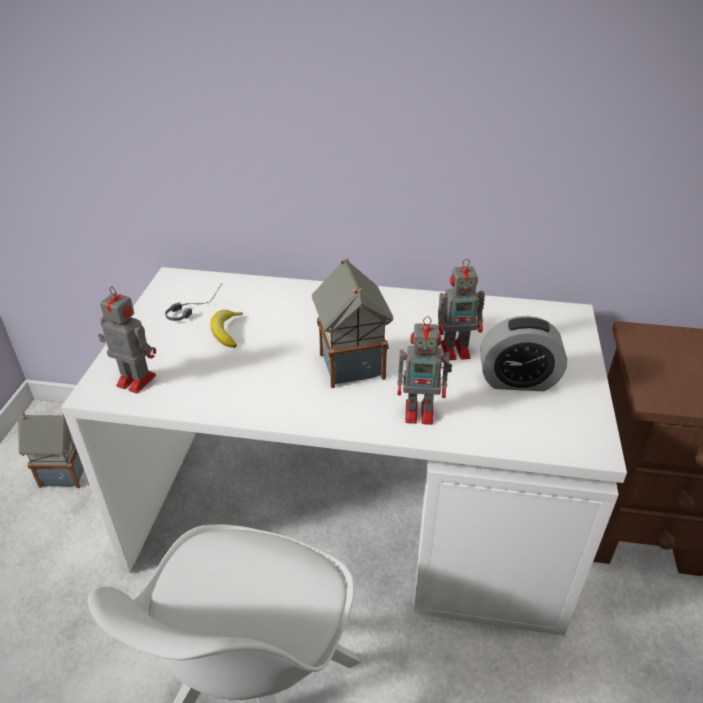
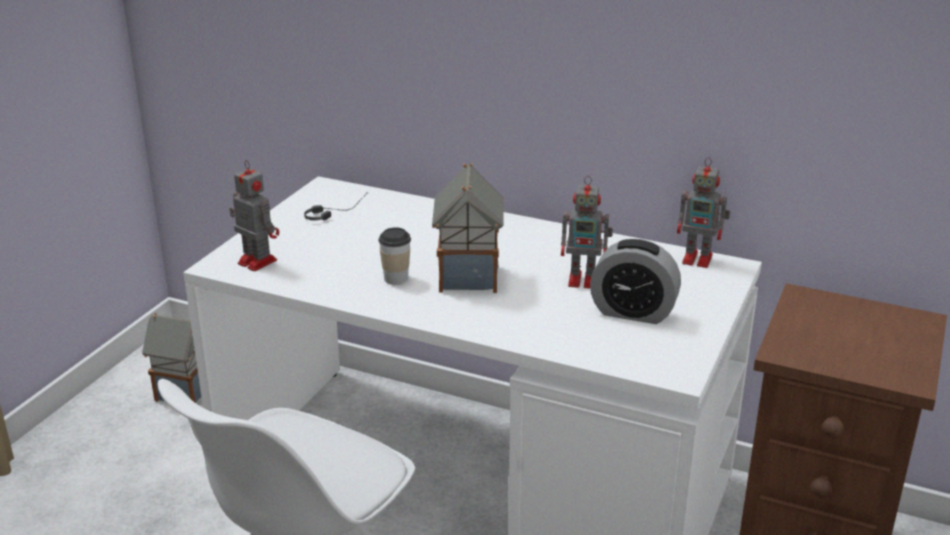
camera: 15 degrees right, 10 degrees down
(226, 332) = (358, 236): banana -> none
(283, 378) = (396, 278): none -> cup
(421, 412) = (518, 322): toy robot -> toy robot (699, 259)

